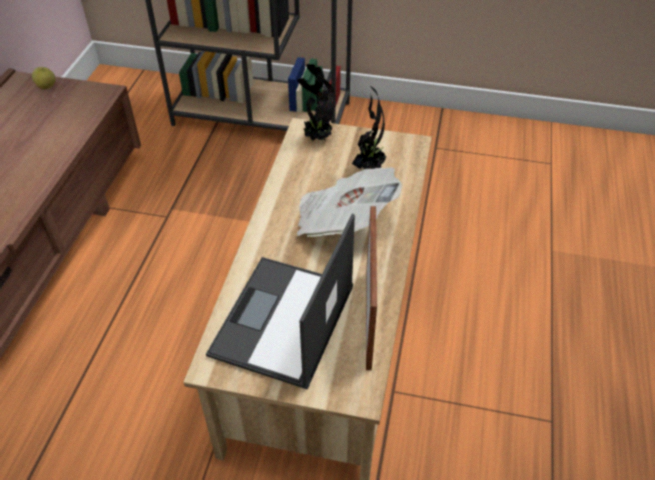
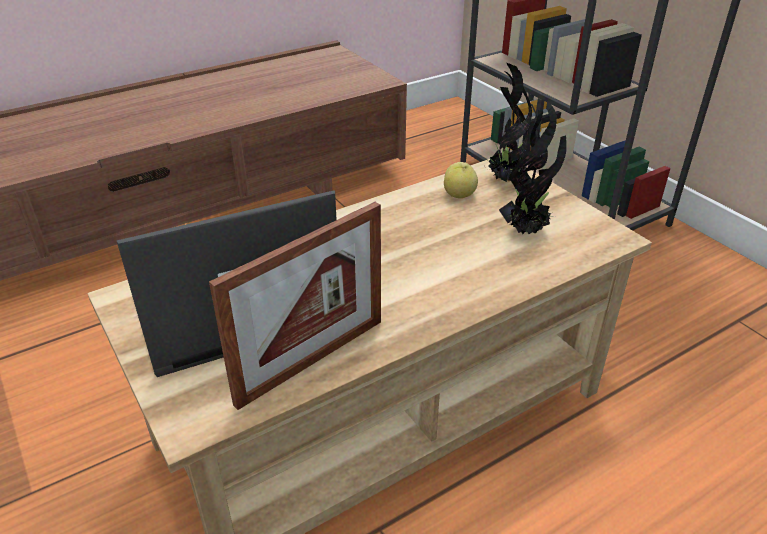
camera: 45 degrees right, 10 degrees down
(47, 86) = (346, 61): apple -> apple (459, 194)
(343, 221) = (423, 260): newspaper -> none

